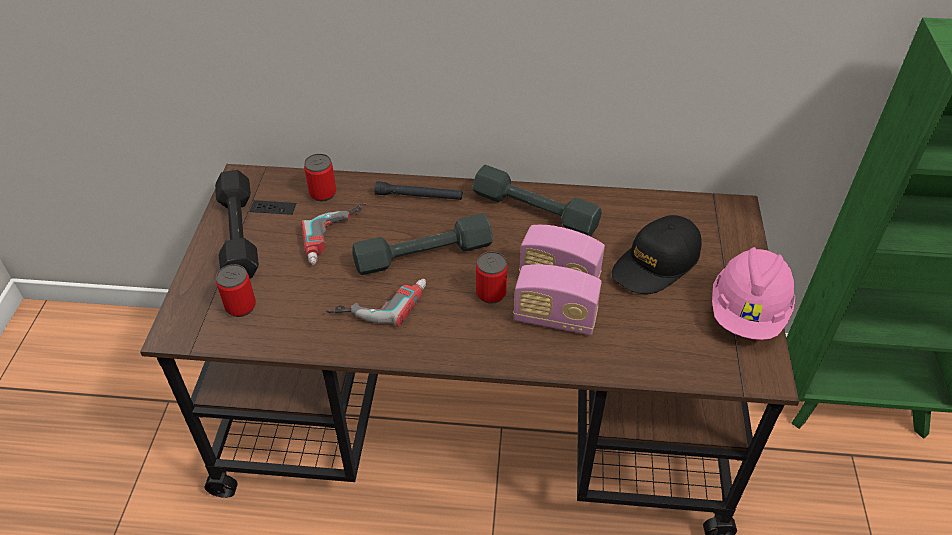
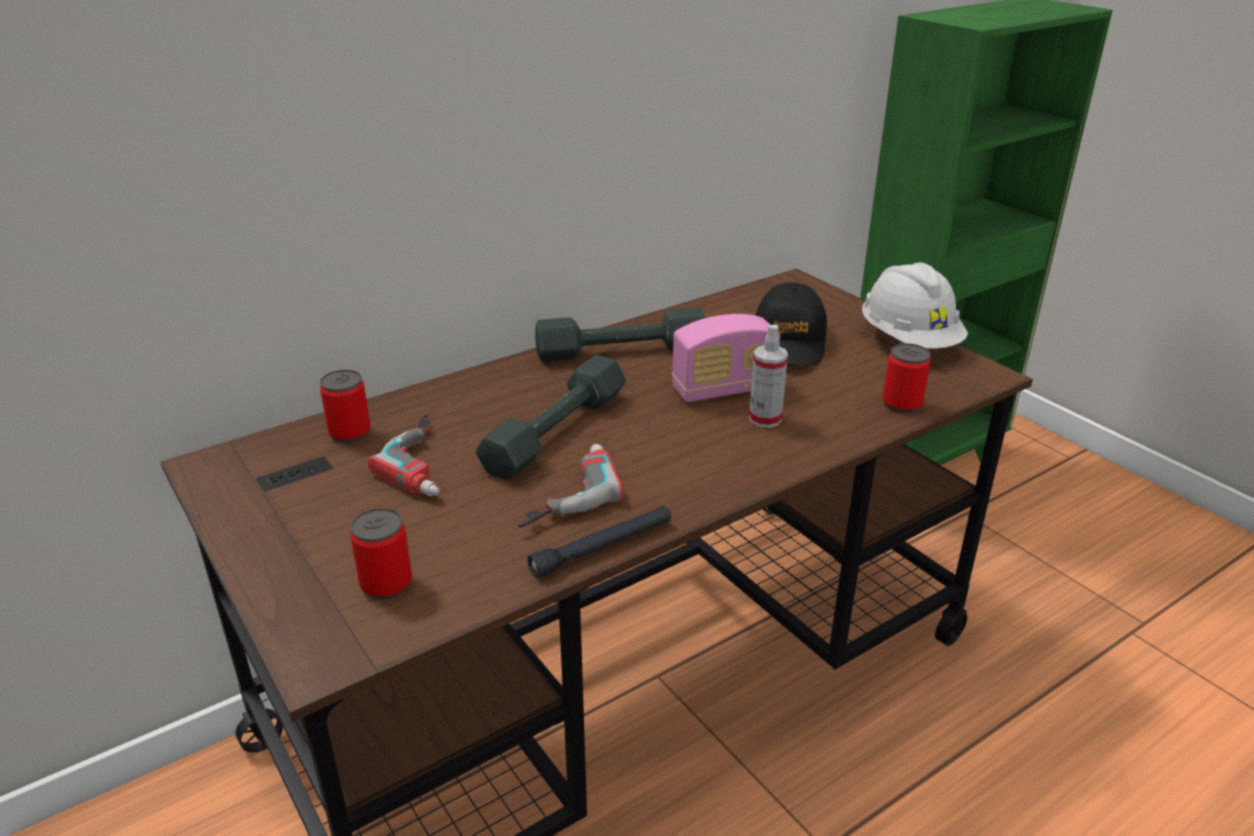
camera: 40 degrees left, 15 degrees down
(238, 233) = (279, 517): black dumbbell -> none
(419, 196) = (478, 388): black flashlight -> black flashlight (603, 548)
(491, 293) = (675, 429): can -> can (901, 404)
(554, 319) = (765, 419): radio -> spray bottle
(748, 312) = (909, 341): pink hard hat -> white hard hat

